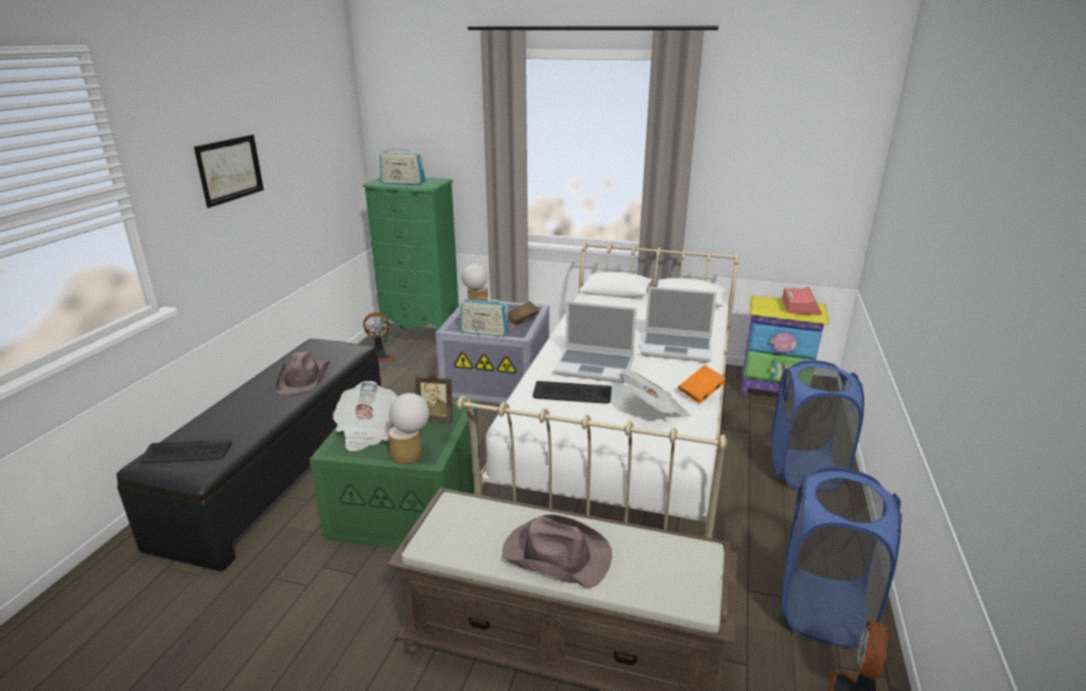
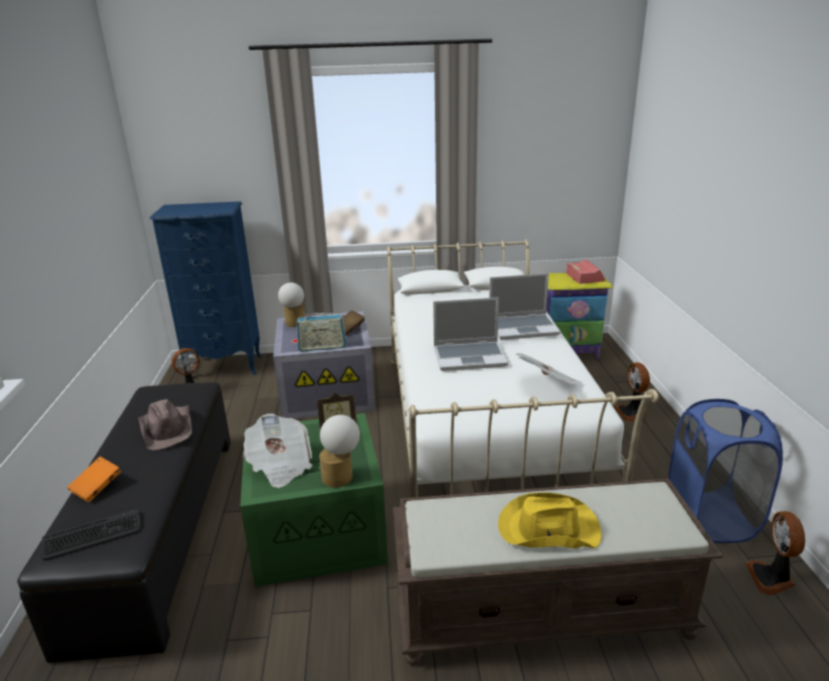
camera: 20 degrees left, 0 degrees up
(230, 169) = (38, 215): picture -> none
(403, 183) = (194, 210): radio -> none
(420, 339) = (224, 368): green dresser -> blue dresser
(555, 555) = (547, 528): brown hat -> yellow hat
(572, 394) = (470, 385): keyboard -> none
(700, 393) = (573, 362): orange book -> orange book (97, 488)
(805, 470) = (631, 412): blue laundry basket -> fan

